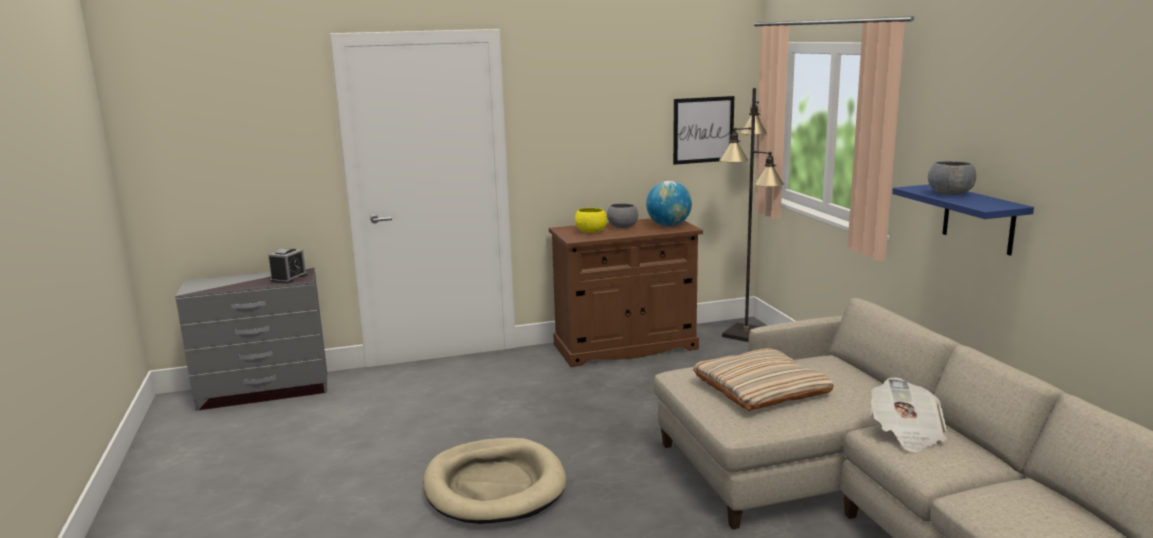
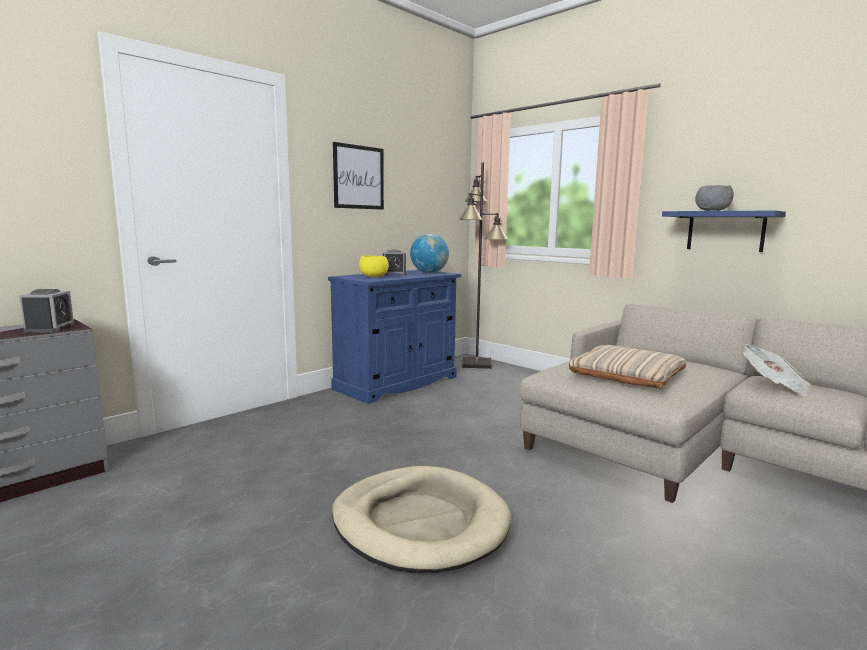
camera: 30 degrees left, 5 degrees down
(623, 227) = (394, 274): grey bowl -> alarm clock
(625, 347) = (397, 383): brown cabinet -> blue cabinet
(703, 130) = (436, 199): picture -> picture (358, 177)

